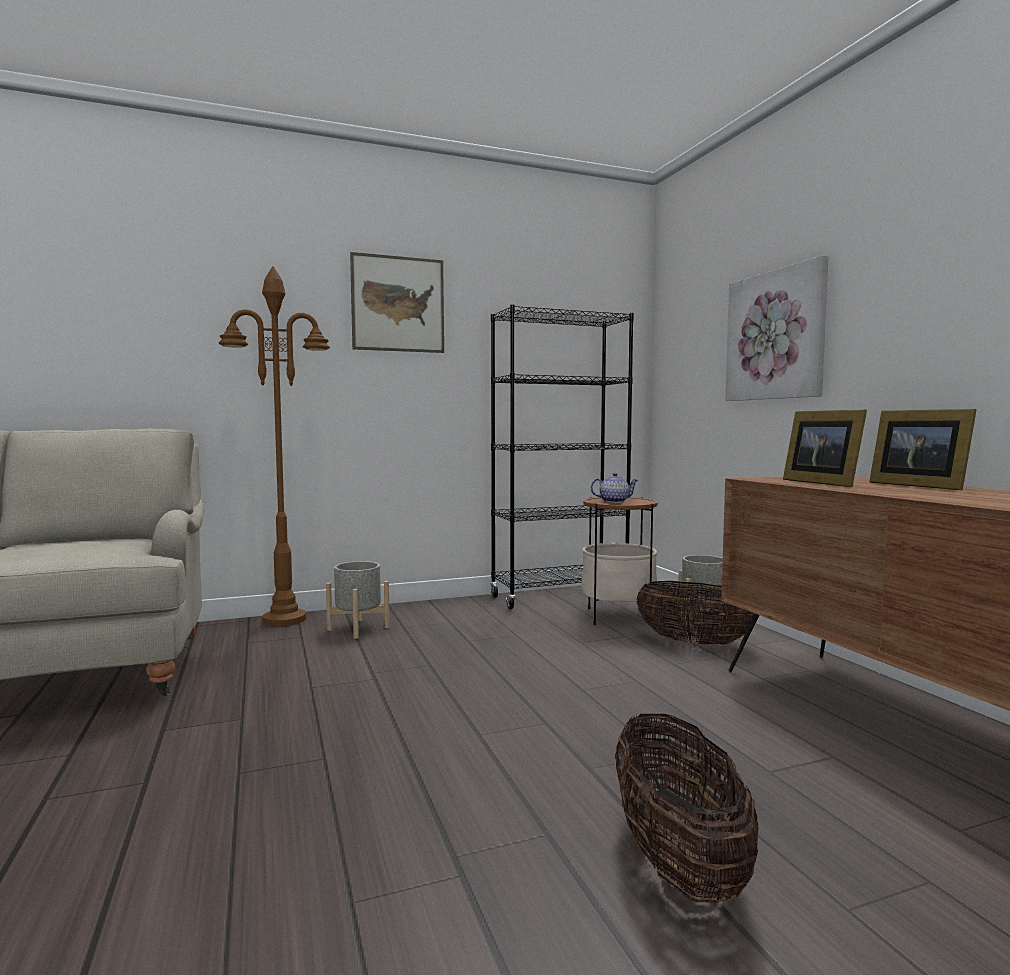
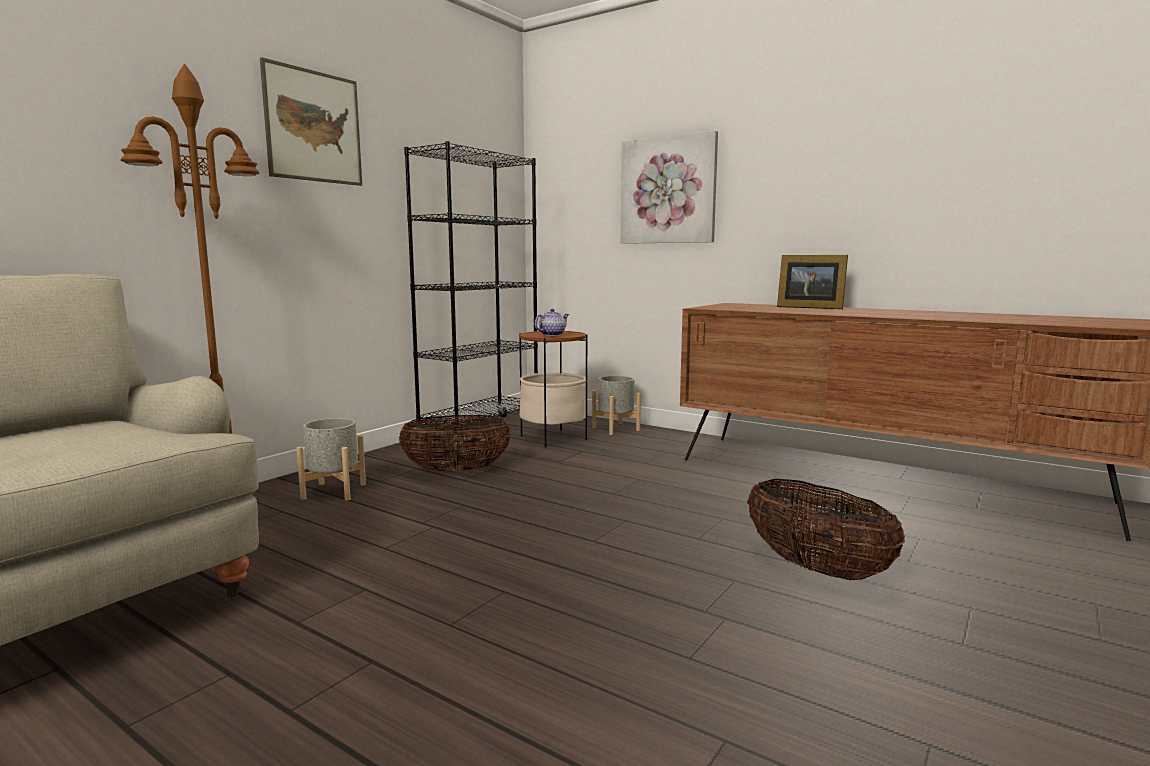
camera: 35 degrees left, 5 degrees up
(694, 642) = (635, 446): basket -> basket (456, 470)
(822, 482) = (754, 308): picture frame -> none

